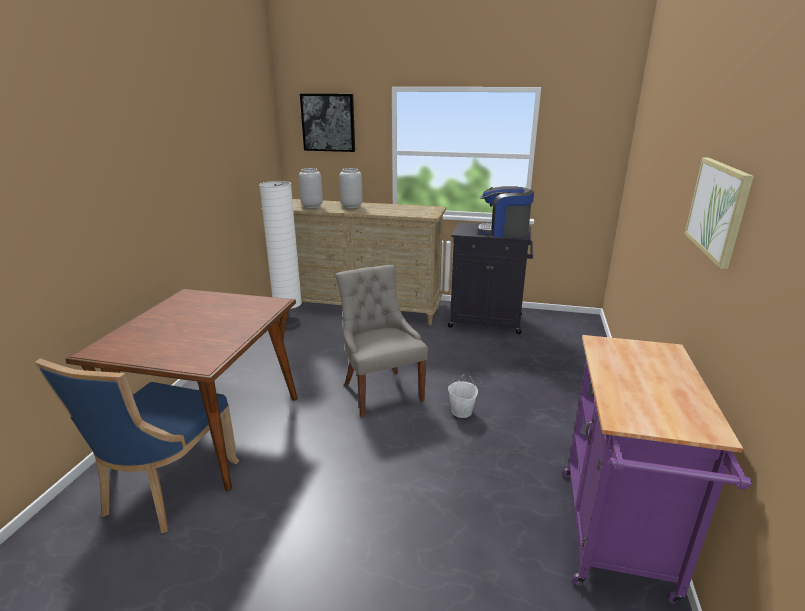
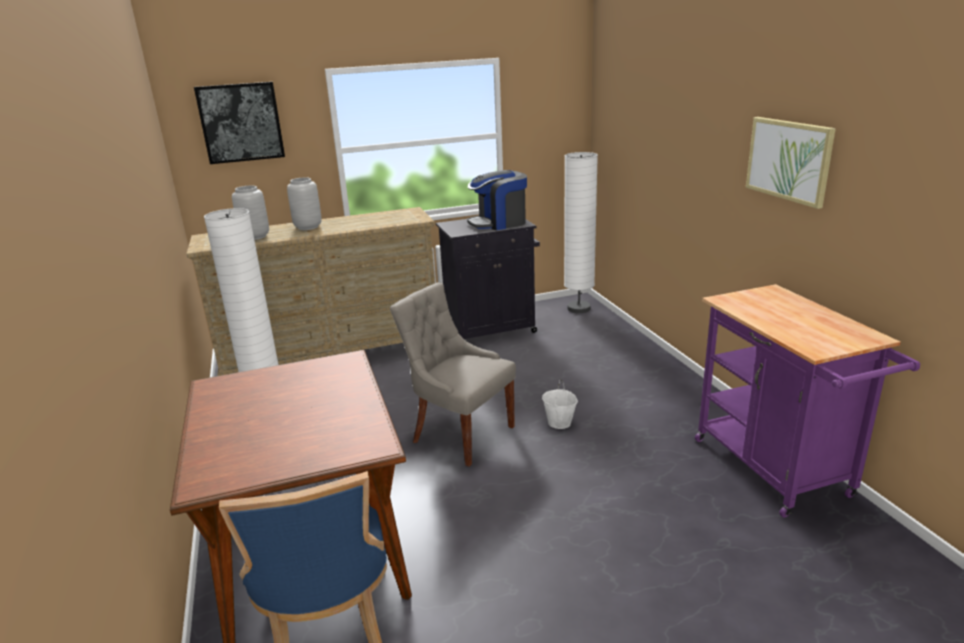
camera: 30 degrees left, 0 degrees up
(577, 326) = (579, 308): none -> white floor lamp

